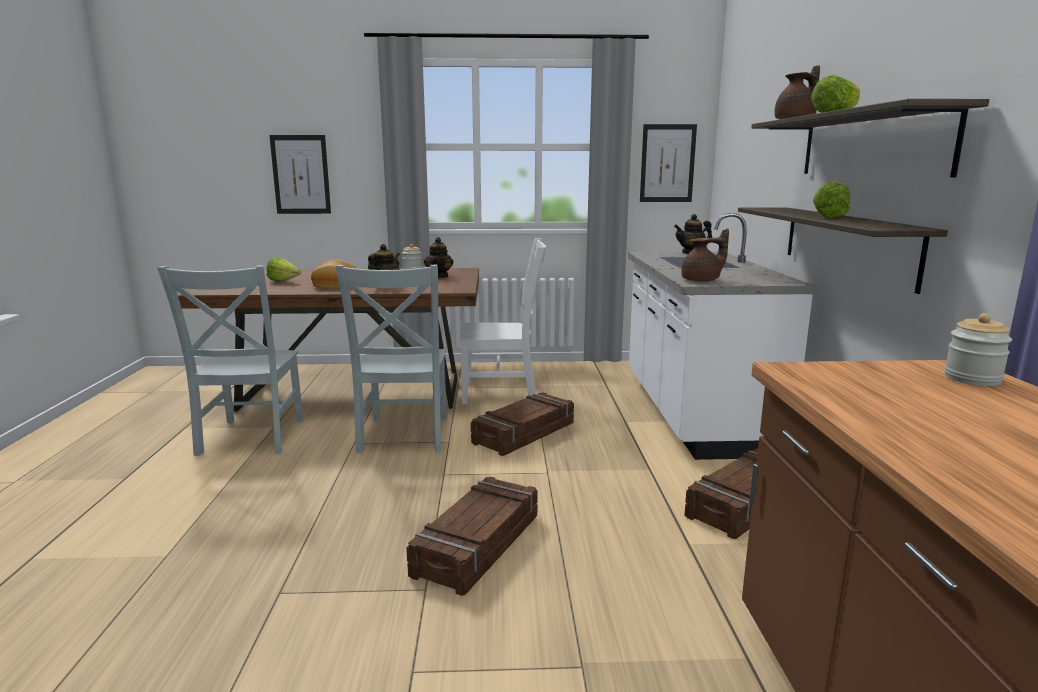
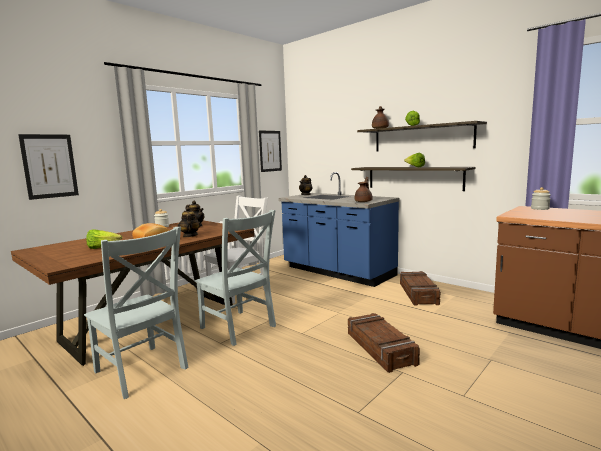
camera: 45 degrees left, 5 degrees down
(524, 433) = (294, 303): crate -> none
(694, 413) = (337, 272): white counter -> blue counter

